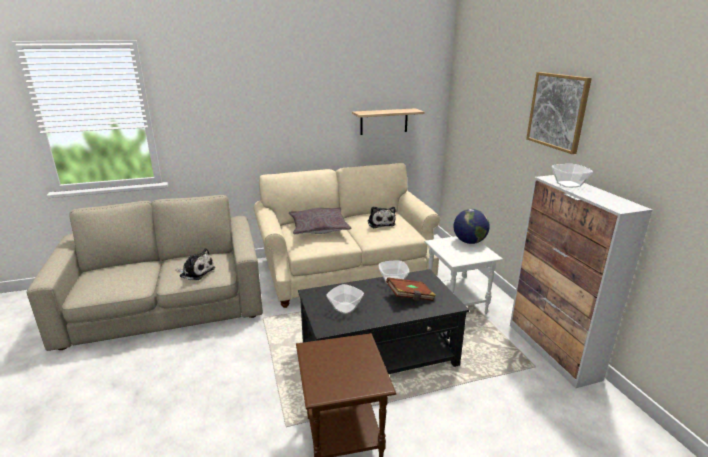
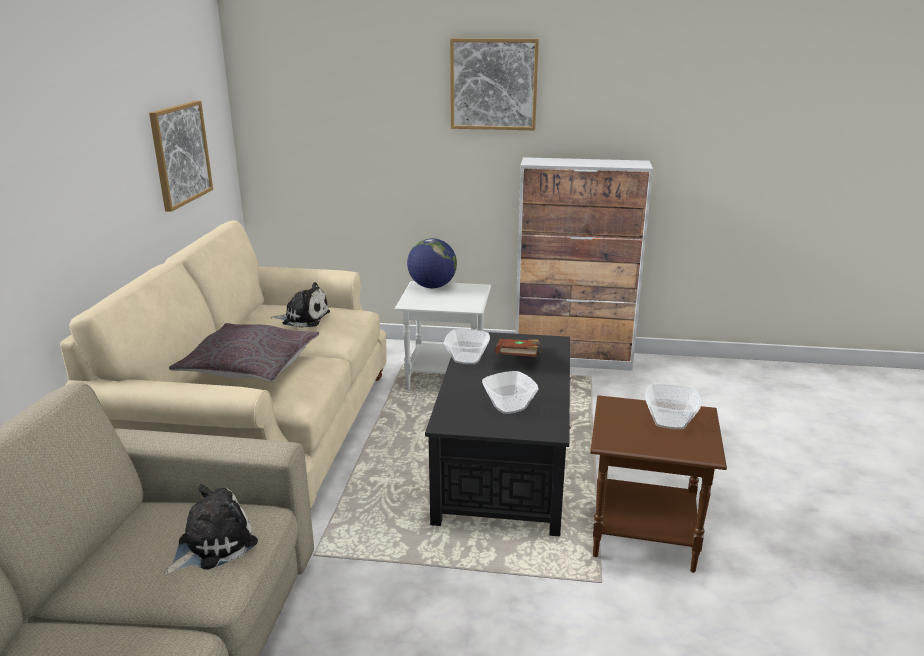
camera: 65 degrees left, 0 degrees up
(384, 121) = (180, 154): shelf -> picture
(568, 185) = (561, 162): bowl -> bowl (670, 421)

